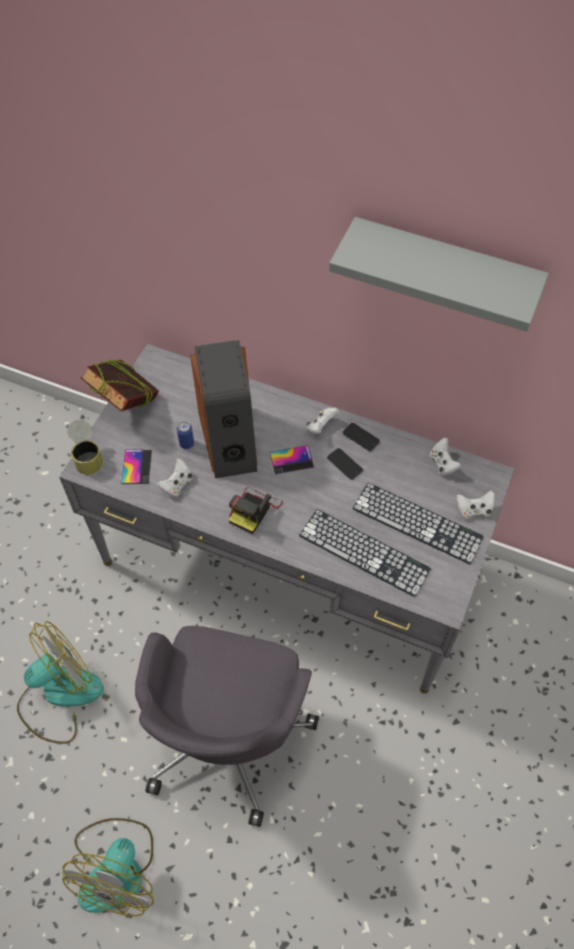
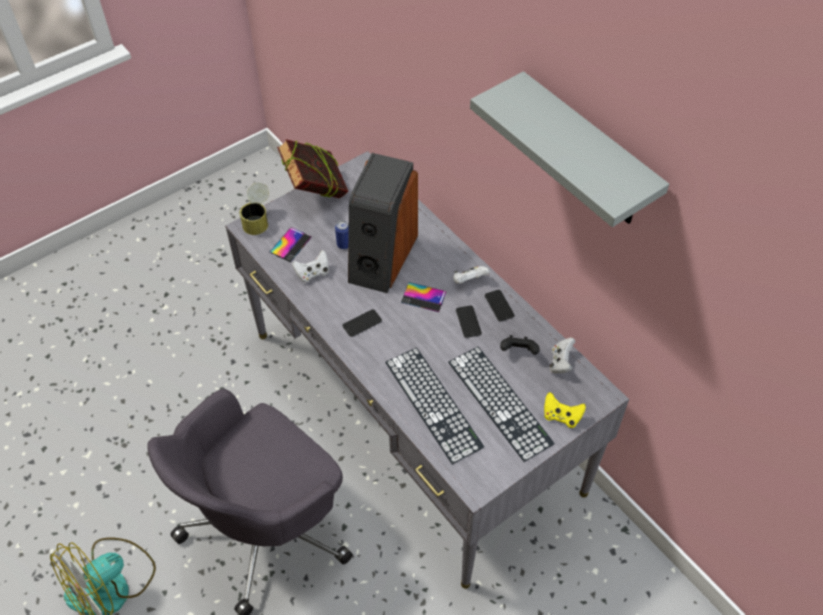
camera: 30 degrees right, 5 degrees down
(59, 695) = (157, 423): fan -> none
(254, 510) = (362, 323): camera -> phone
(403, 470) = (518, 352): none -> black game controller
(473, 510) = (561, 416): white game controller -> yellow game controller

